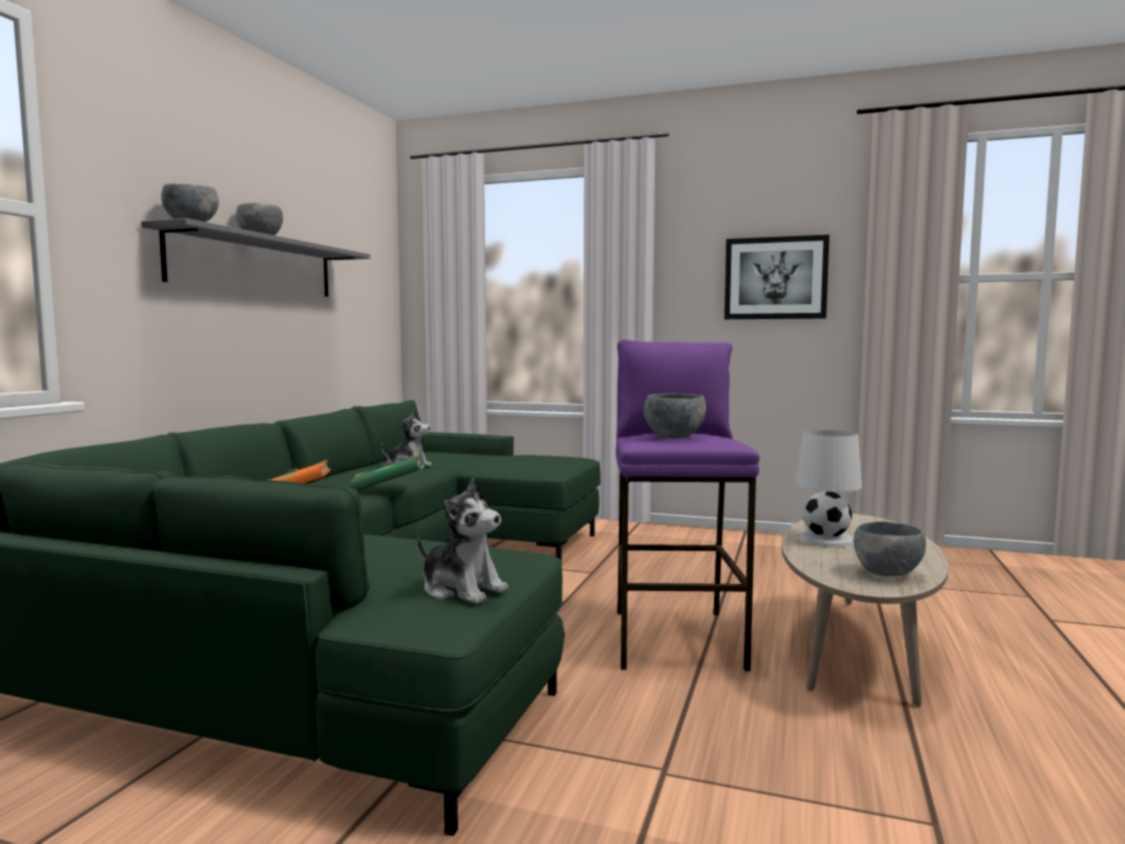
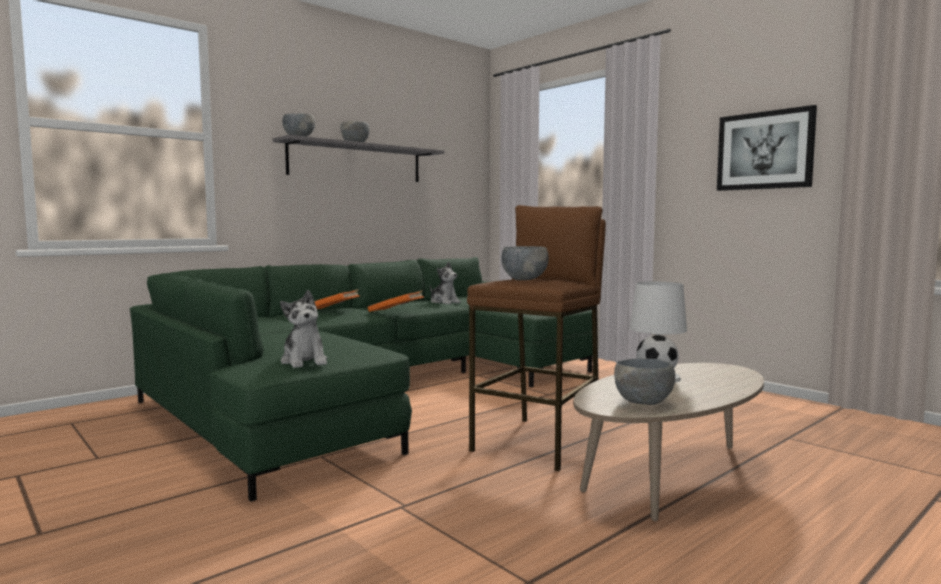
camera: 30 degrees right, 0 degrees up
(387, 488) = (396, 312): green book -> orange book
(676, 638) = (539, 442): purple stool -> brown stool

